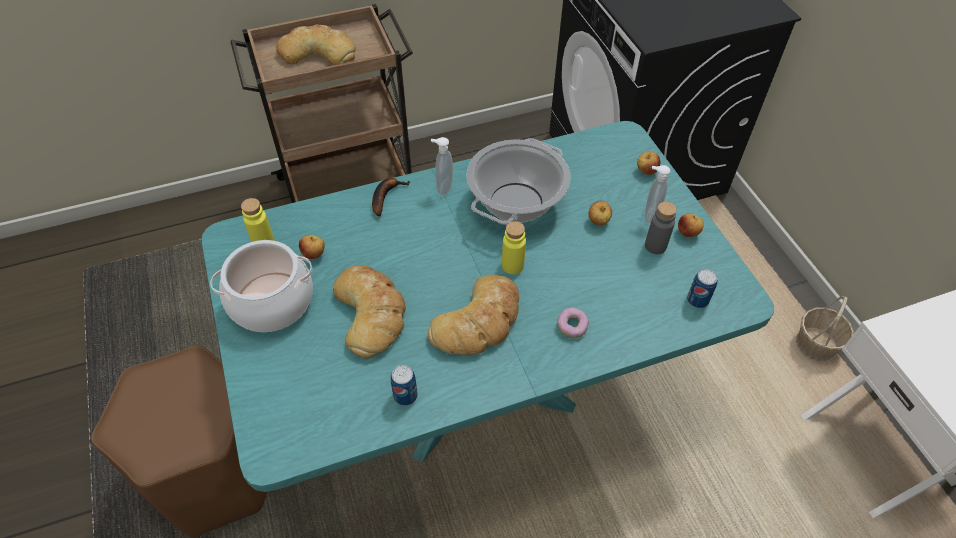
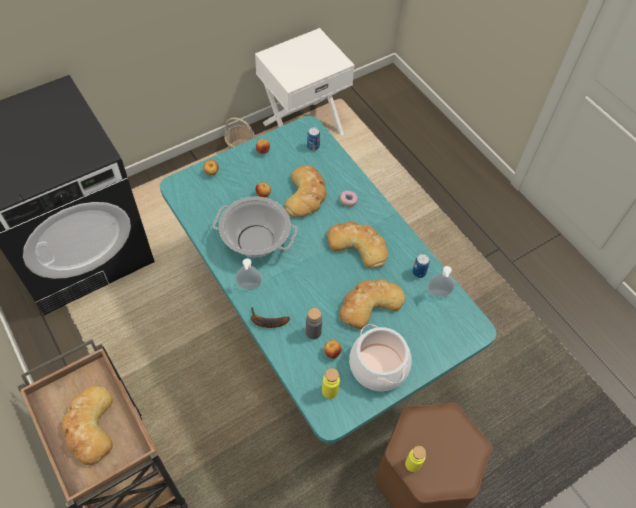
camera: 105 degrees left, 5 degrees up
(512, 265) = (311, 235): yellow bottle -> yellow bottle (412, 464)
(592, 273) = (306, 194): none -> bread
(649, 214) = (251, 170): soap dispenser -> soap dispenser (438, 294)
(655, 246) = (277, 166): grey bottle -> grey bottle (313, 332)

